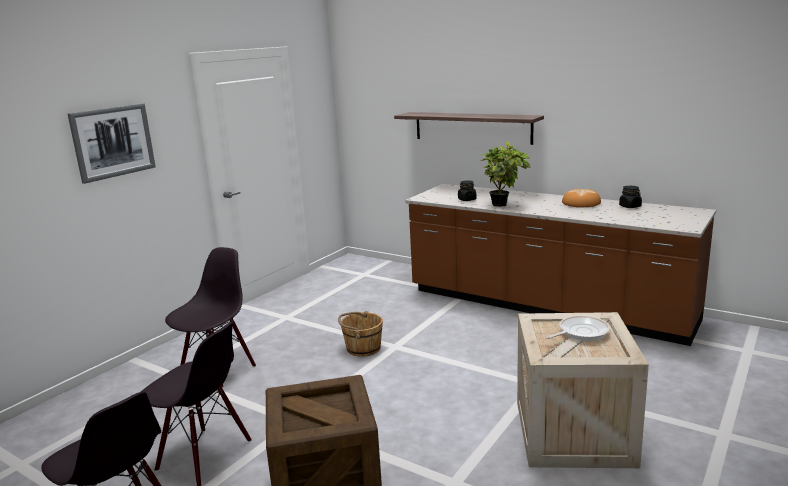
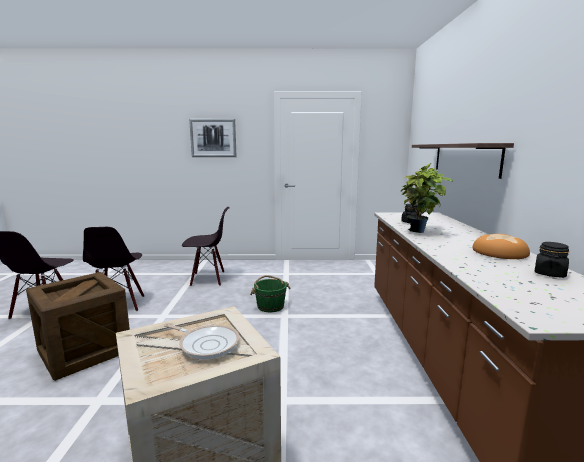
camera: 55 degrees right, 5 degrees down
(362, 348) = (270, 306): brown bucket -> green bucket

